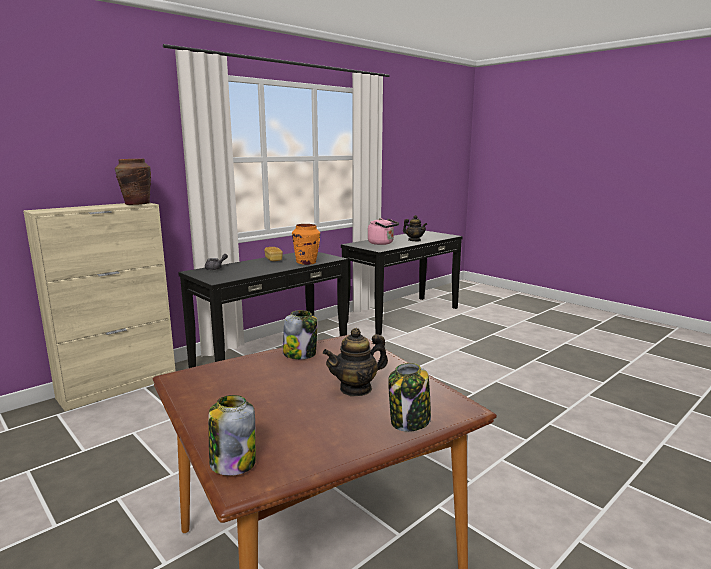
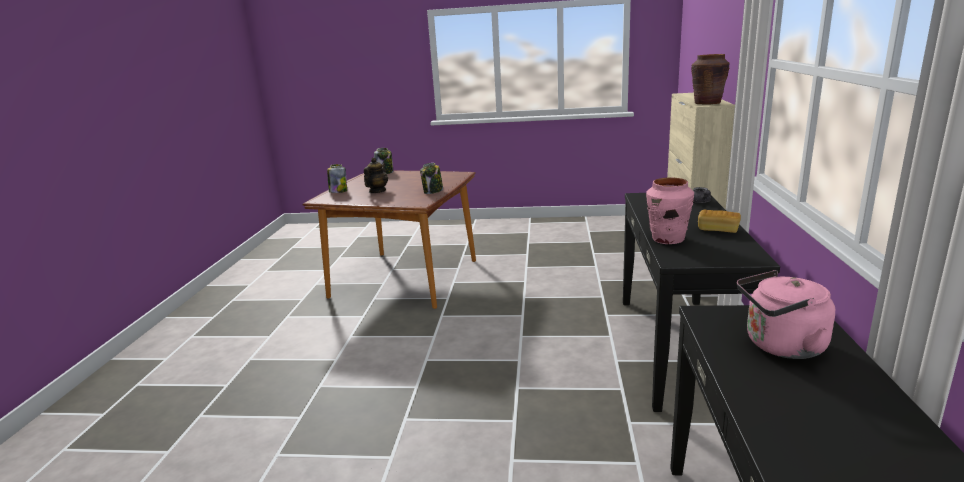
camera: 140 degrees right, 5 degrees up
(306, 262) = (667, 239): orange vase -> pink vase
(414, 240) = (785, 409): teapot -> none

